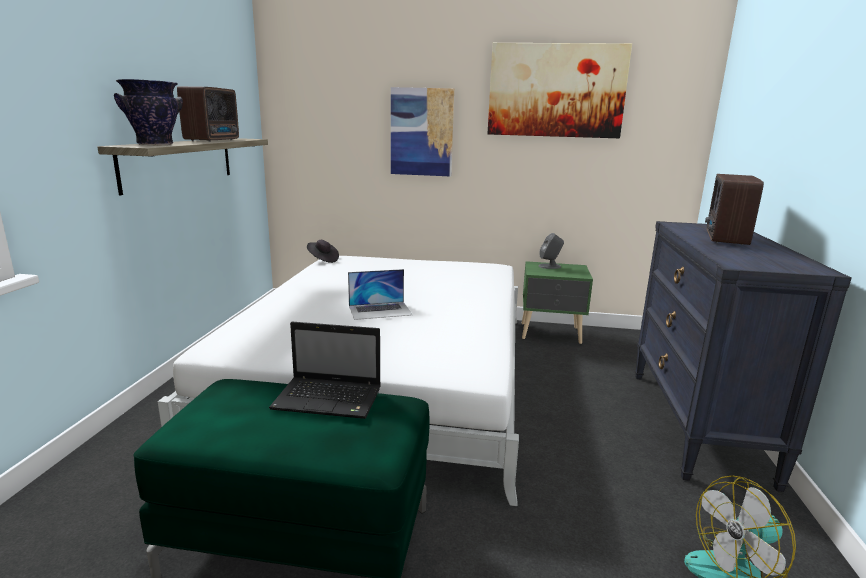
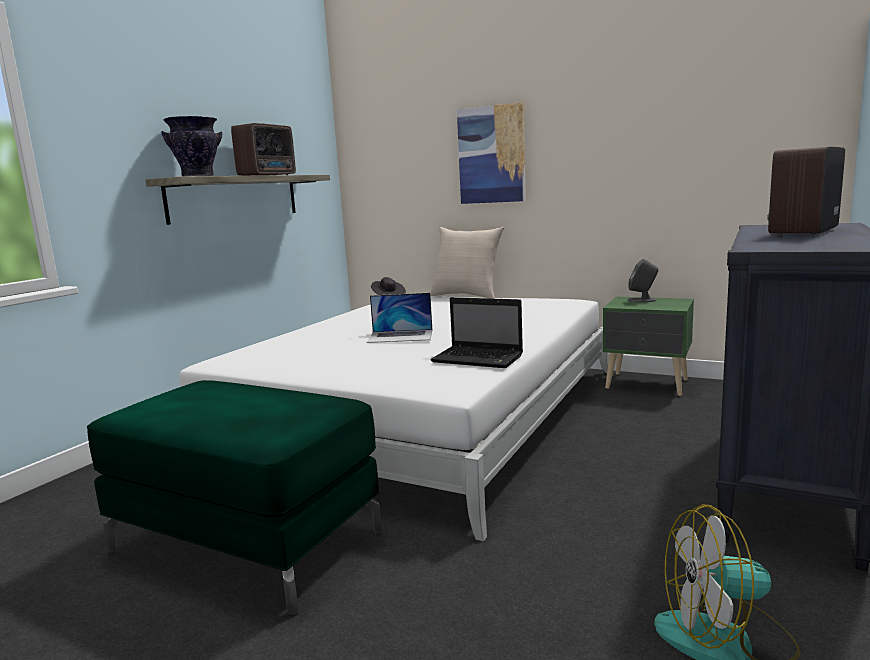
camera: 20 degrees right, 5 degrees down
(330, 399) = (272, 395): laptop -> laptop (479, 359)
(396, 257) = (467, 296): none -> beige pillow
(556, 91) = (640, 88): picture -> none

